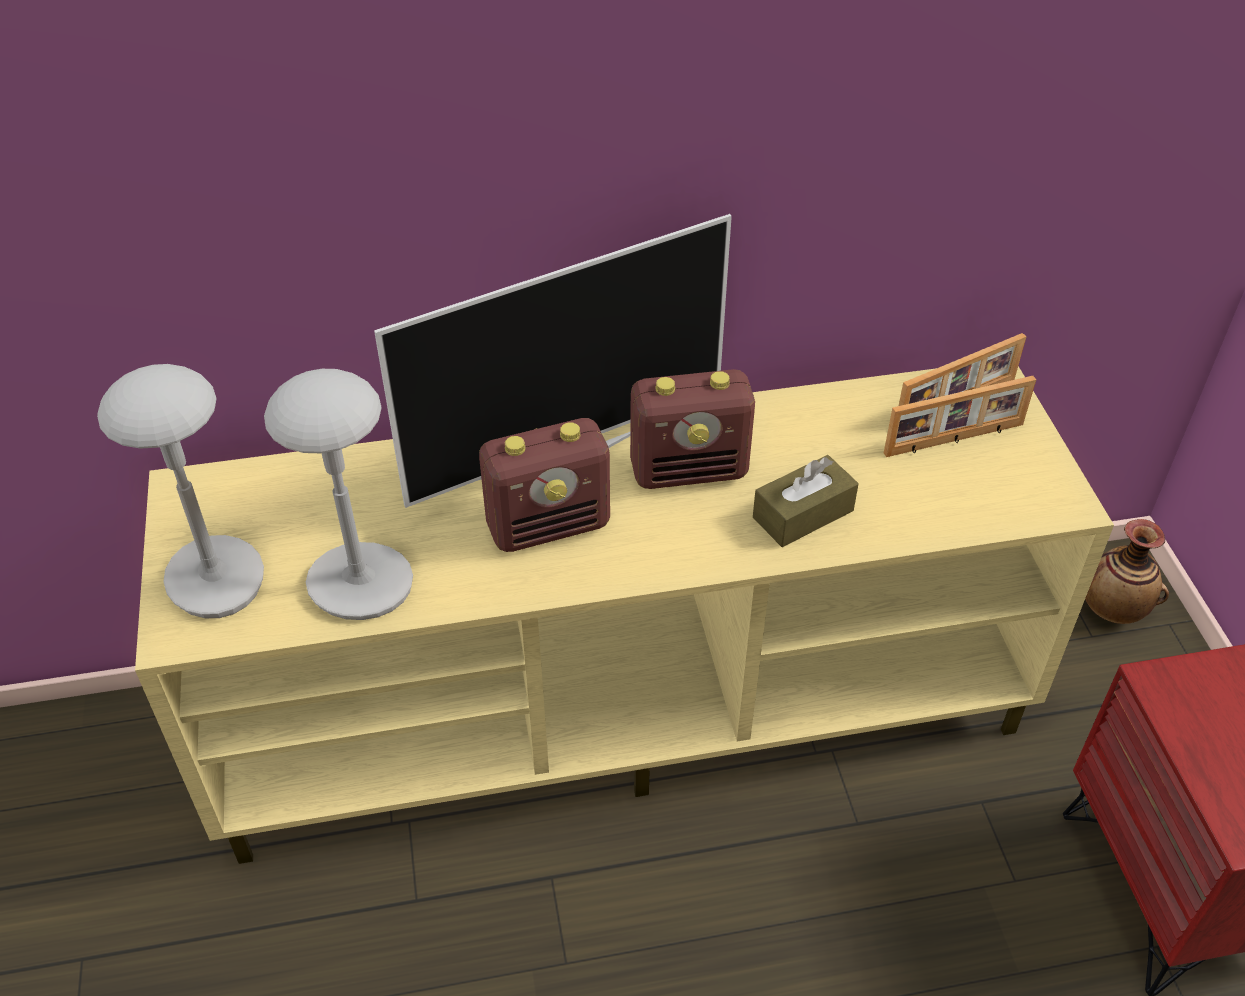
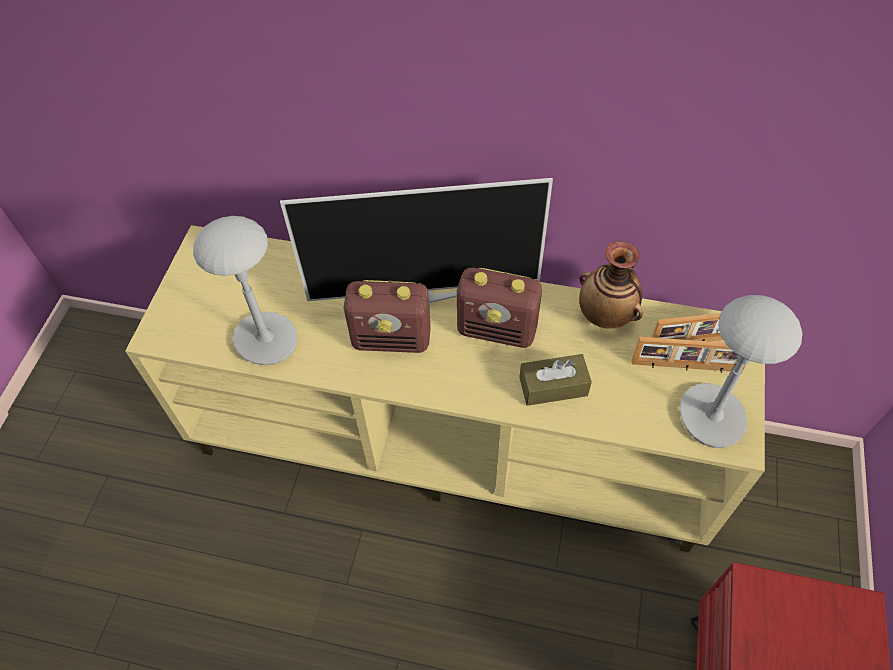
camera: 25 degrees right, 10 degrees up
(217, 580) = (192, 309): grey table lamp -> grey table lamp (711, 417)
(1112, 609) = (802, 493): vase -> vase (606, 315)

